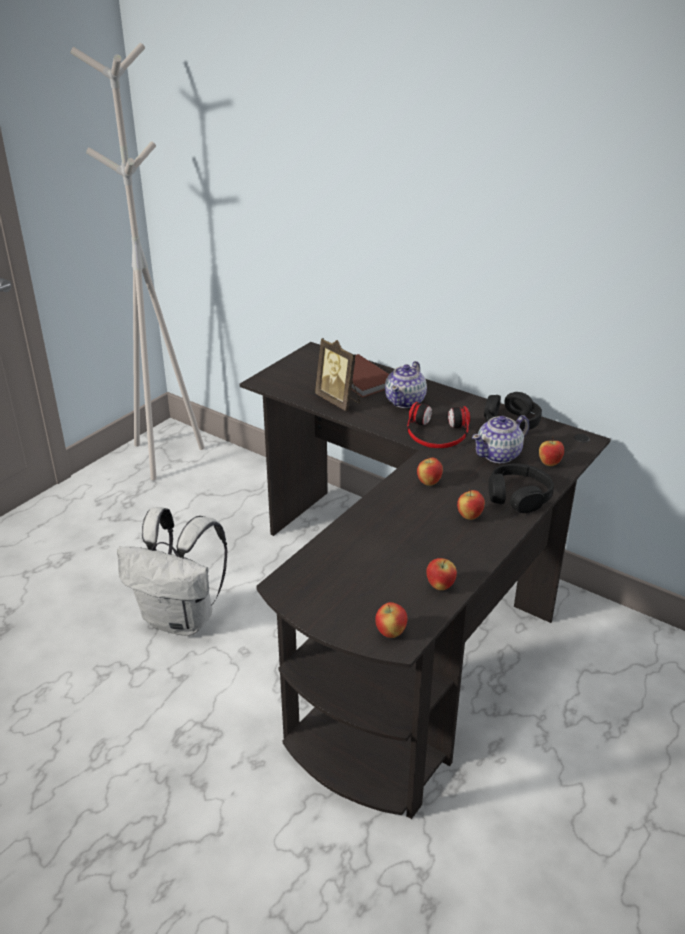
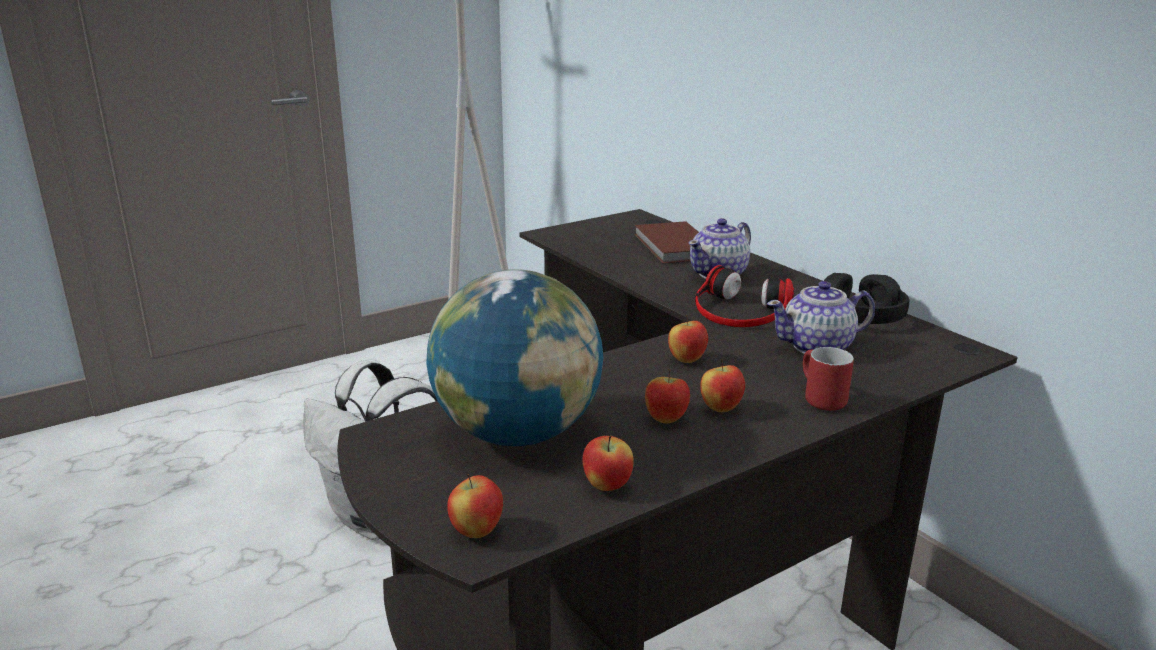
camera: 20 degrees right, 10 degrees down
(339, 401) = (629, 262): picture frame -> none
(366, 562) = (517, 433): none -> globe
(518, 496) = (817, 398): black headphones -> red mug
(549, 463) = (894, 369): apple -> apple (666, 420)

